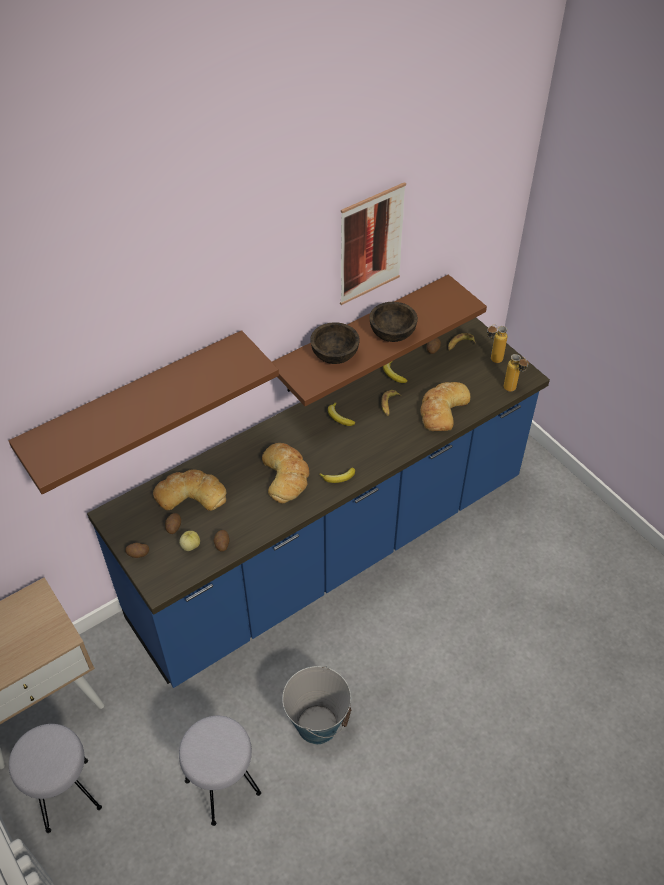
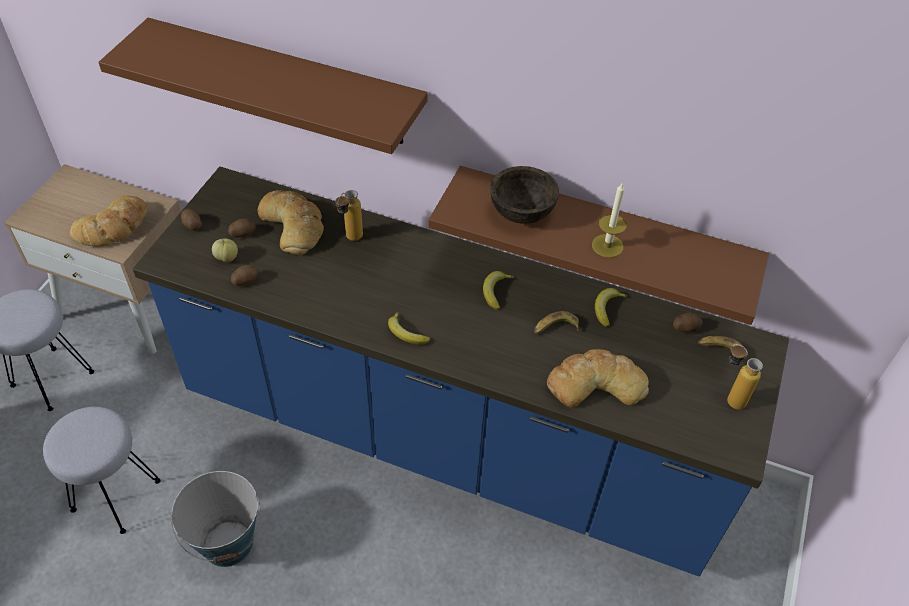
camera: 55 degrees right, 0 degrees up
(286, 475) = (375, 286): bread -> bread (113, 227)
(371, 244) = (642, 110): picture -> none
(392, 333) = (607, 246): brown bowl -> candle
(512, 391) = (698, 446): bottle -> bottle (350, 240)

